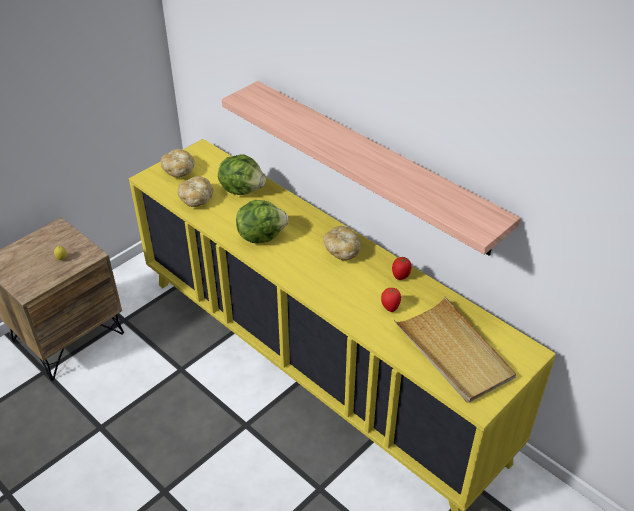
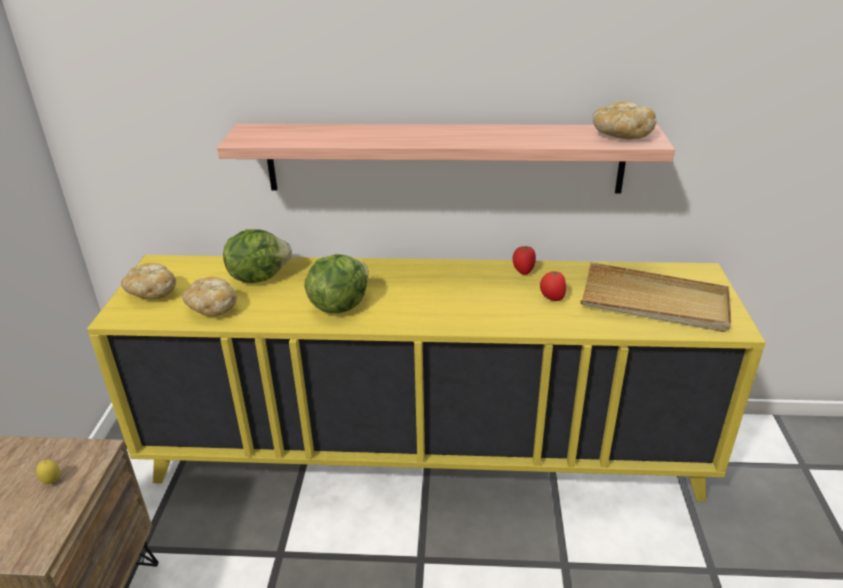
camera: 40 degrees left, 10 degrees down
(342, 250) = (440, 278): bread -> bread (620, 136)

